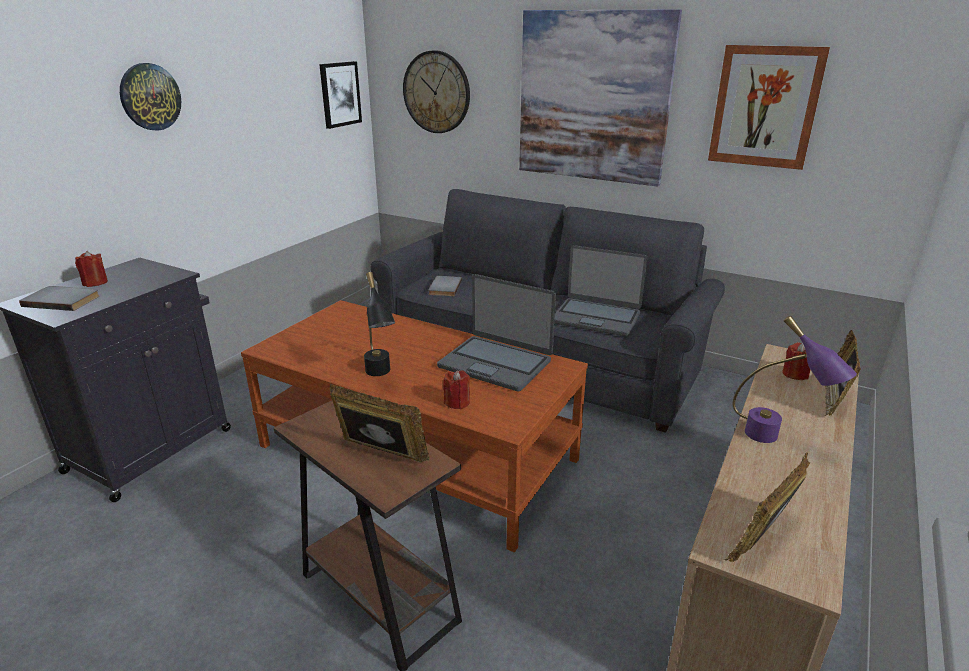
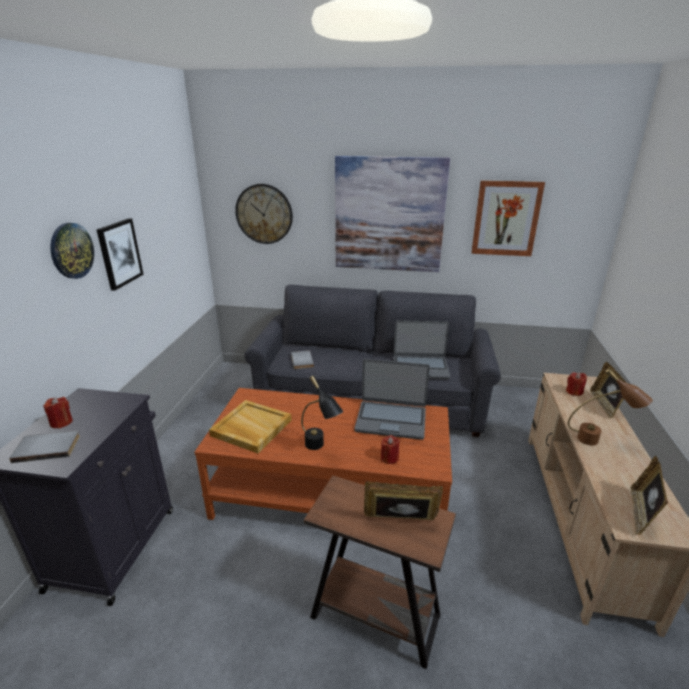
camera: 20 degrees left, 0 degrees up
(319, 341) = (250, 428): none -> beige tray
(340, 94) = (187, 220): picture -> picture (119, 253)
(776, 440) = (598, 442): purple table lamp -> brown table lamp

